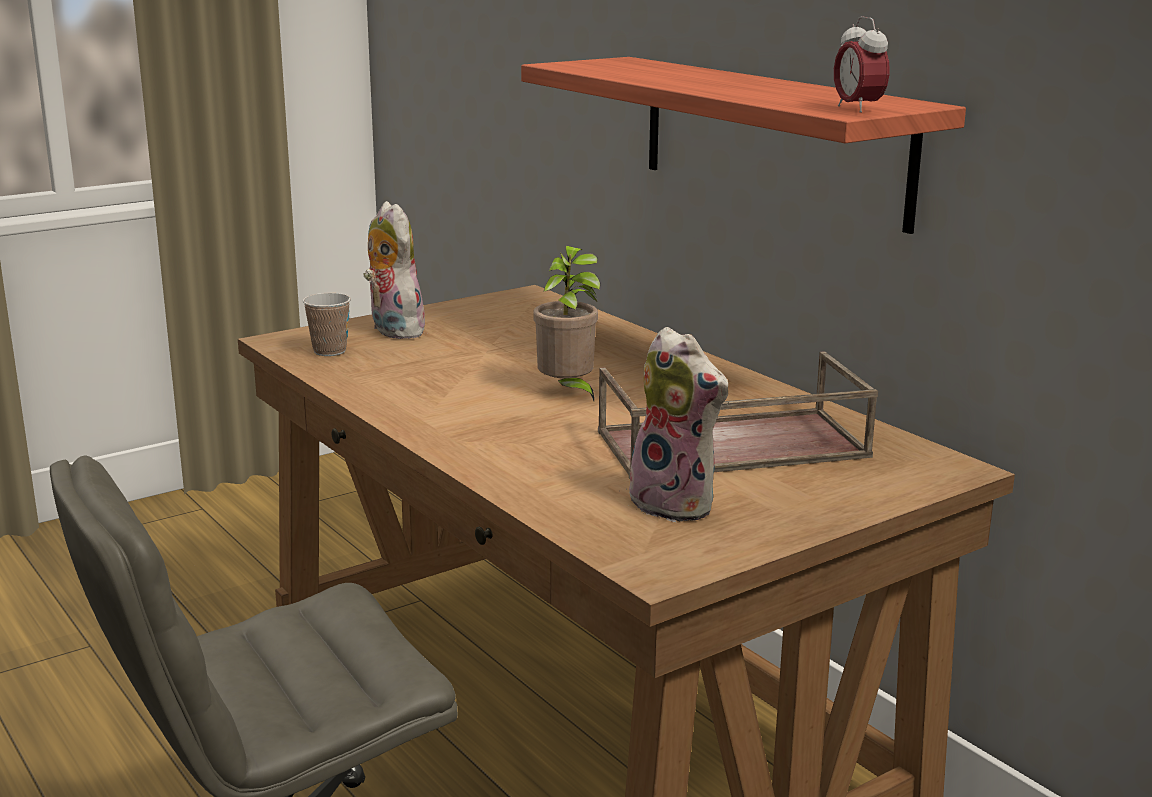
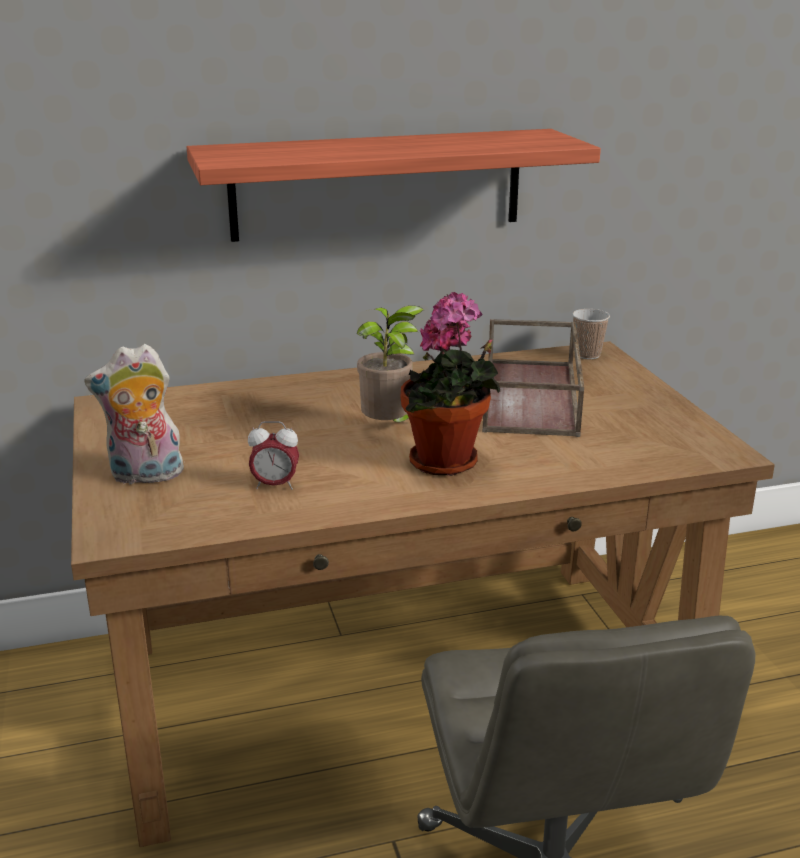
camera: 70 degrees left, 5 degrees up
(329, 351) = (179, 514): cup -> cup (587, 355)
(499, 426) = (448, 464): none -> potted plant
(678, 504) = (627, 430): plush toy -> none
(858, 109) = (555, 141): alarm clock -> alarm clock (275, 485)

